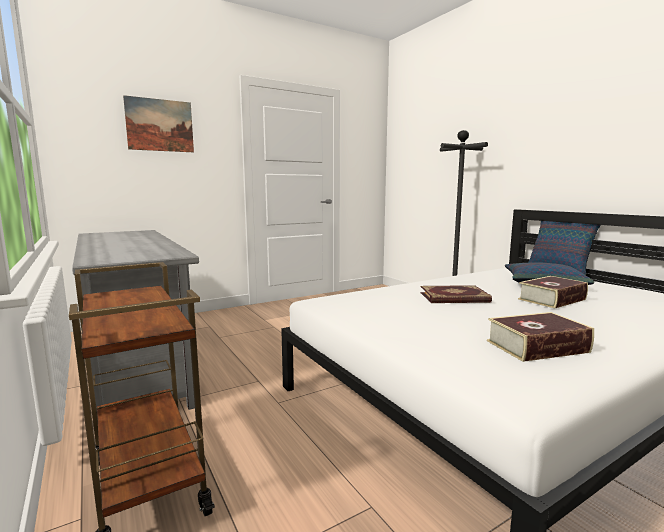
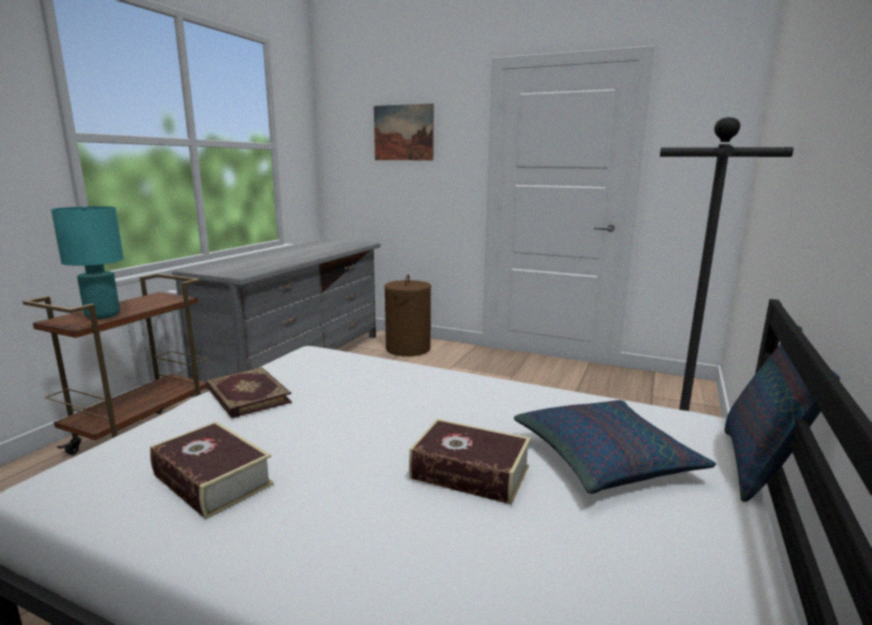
camera: 55 degrees right, 5 degrees up
(154, 316) = (103, 317): none -> turquoise table lamp
(205, 322) = (408, 348): none -> brown laundry basket
(454, 298) = (398, 406): book -> book (246, 396)

